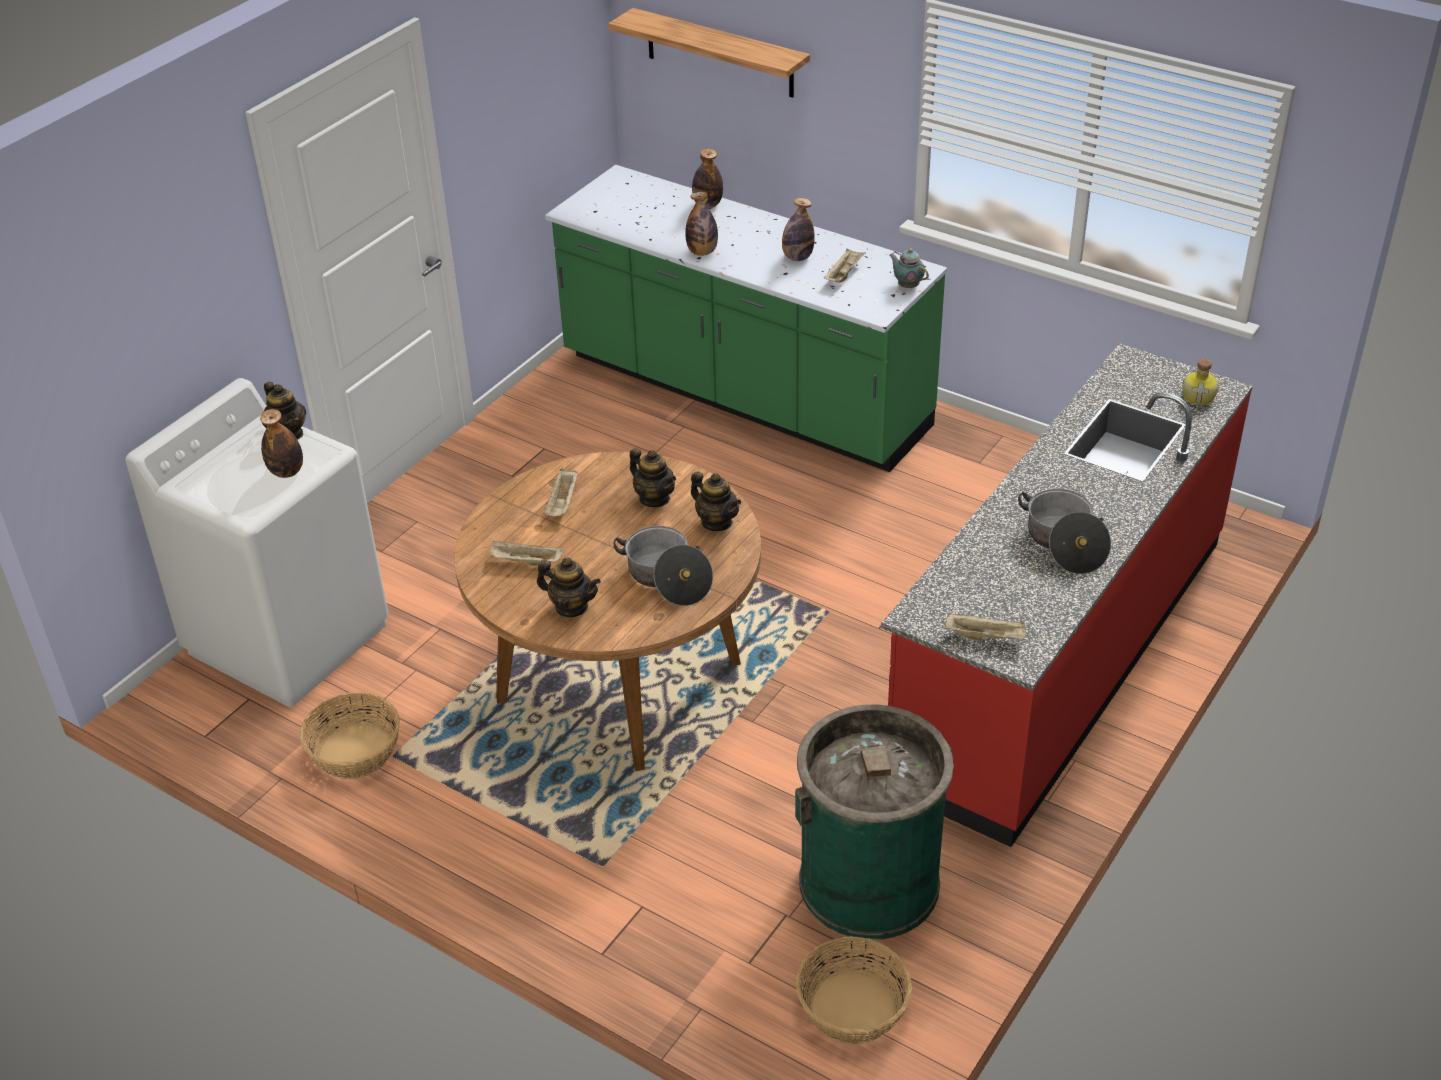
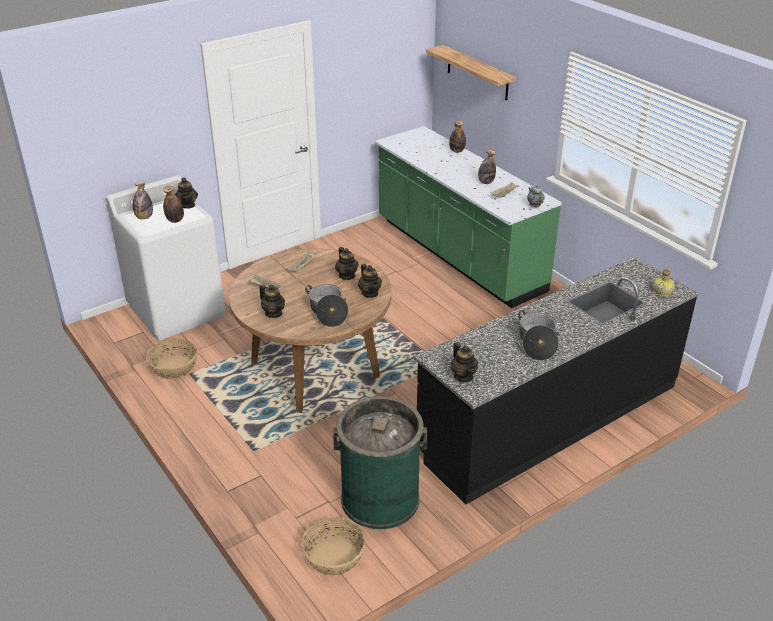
camera: 20 degrees right, 5 degrees down
(702, 252) = (439, 171): bottle -> bottle (144, 217)
(986, 636) = (463, 376): beige tray -> teapot
(1058, 656) = (549, 418): red counter -> black counter

